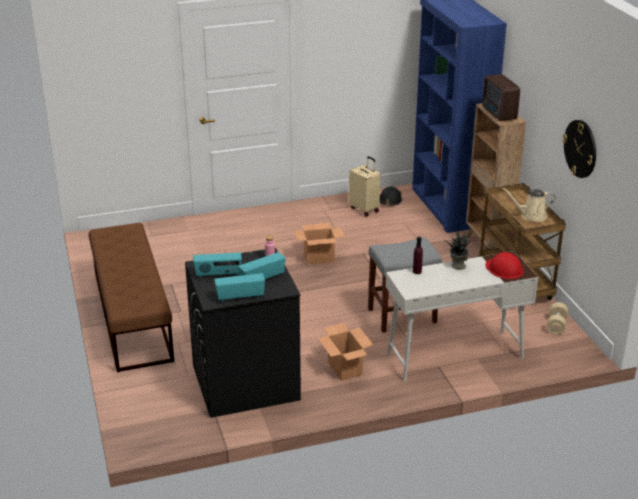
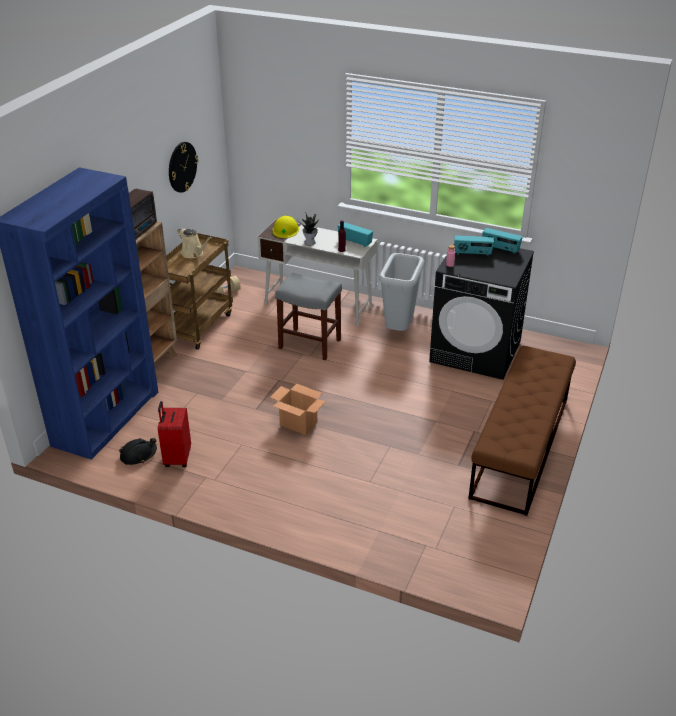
camera: 140 degrees left, 5 degrees up
(218, 274) = (500, 268): radio -> radio (355, 242)
(345, 369) = (398, 329): cardboard box -> grey trash can
(364, 209) = (177, 458): beige suitcase -> red suitcase
(504, 268) = (285, 230): red hard hat -> yellow hard hat

